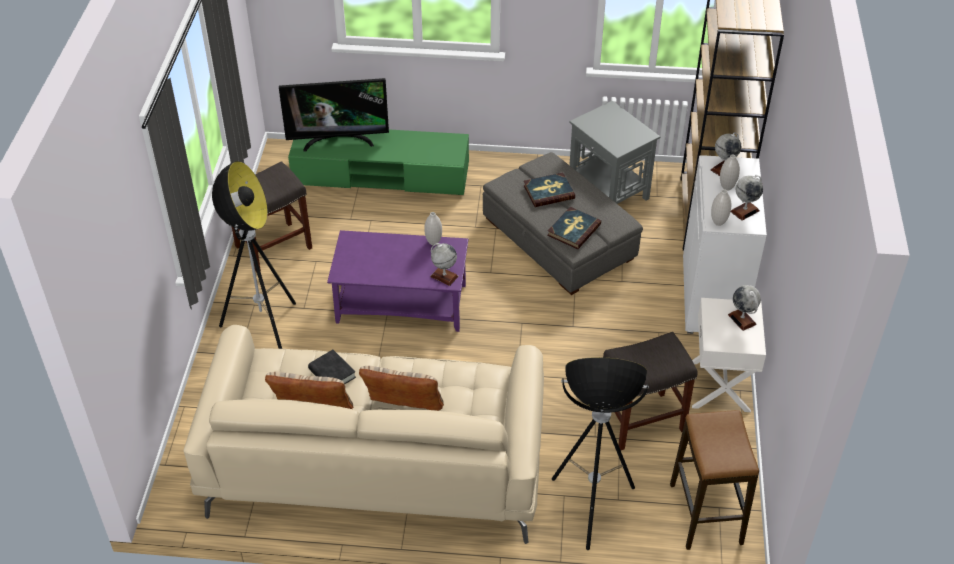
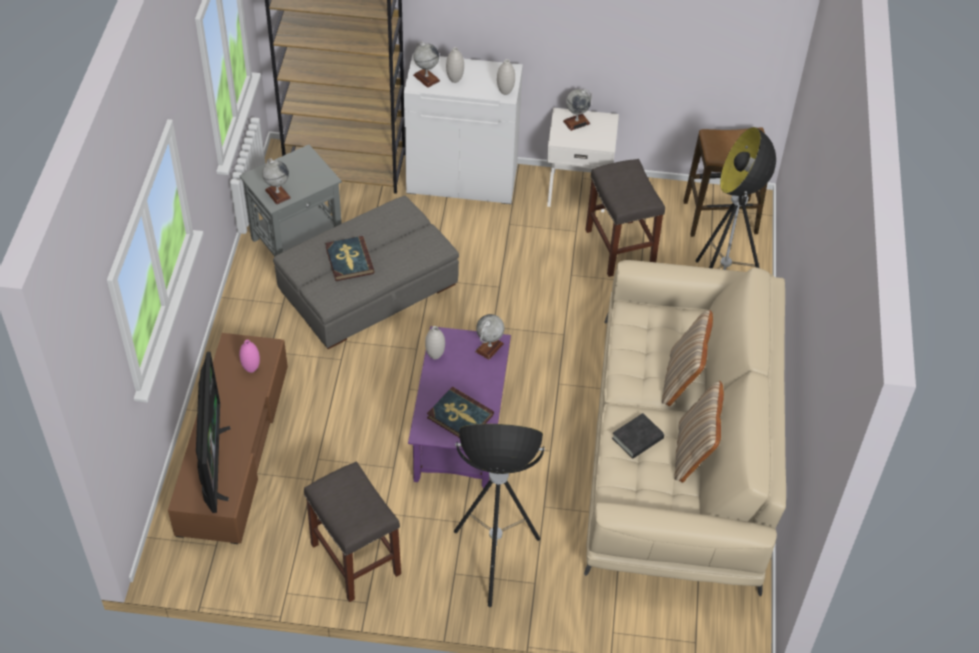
camera: 90 degrees left, 5 degrees up
(381, 174) = (233, 449): green tv stand -> brown tv stand
(431, 152) = (251, 369): none -> pink vase
(573, 230) = (412, 245): book -> book (460, 416)
(744, 211) = (489, 73): globe -> globe (277, 194)

